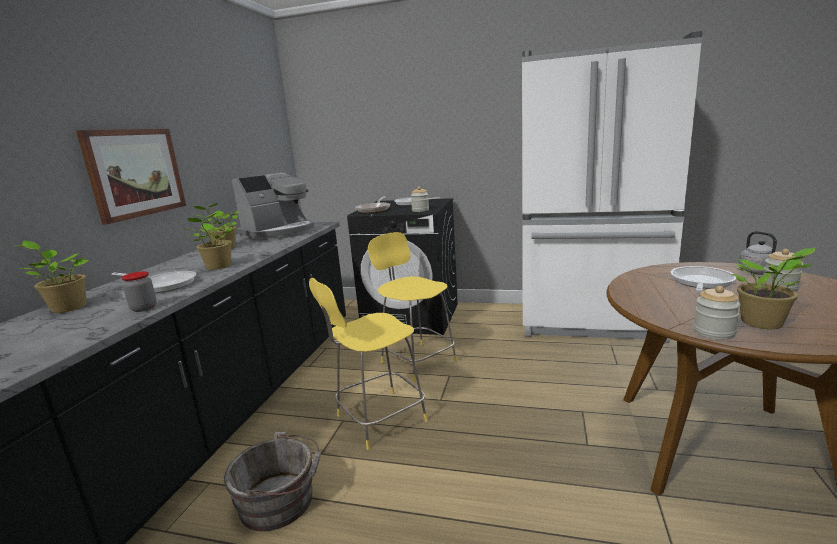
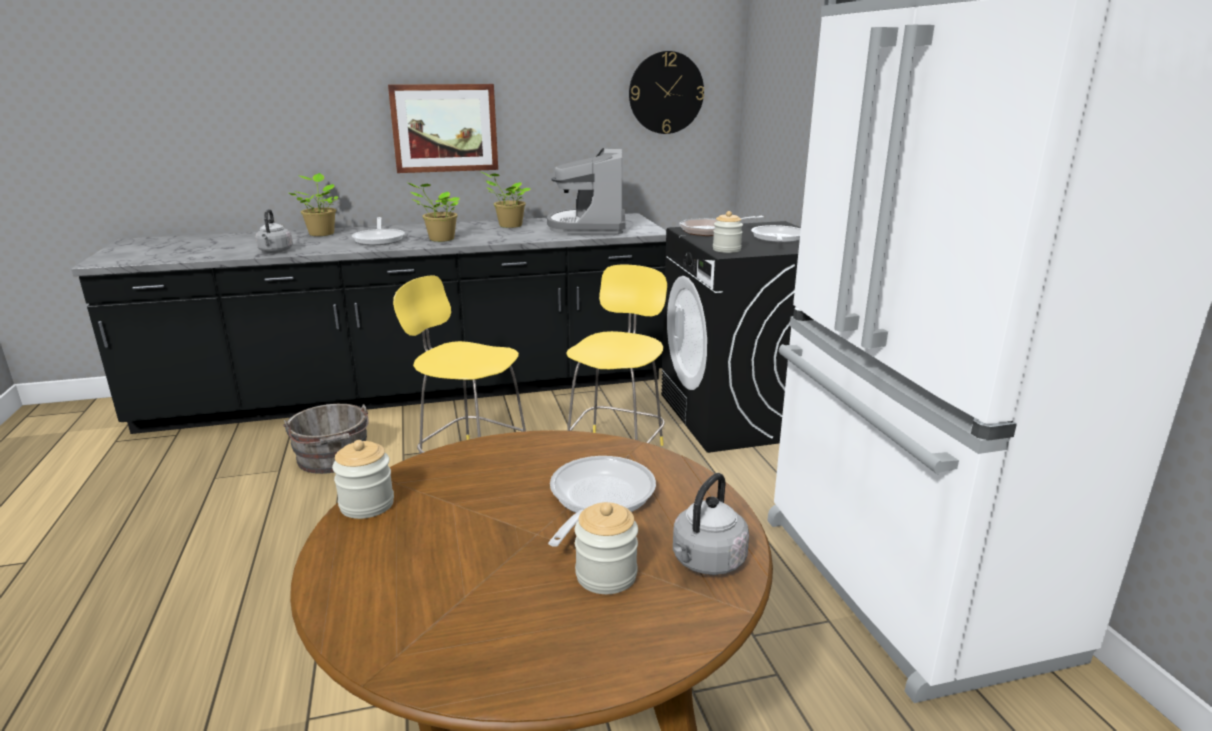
camera: 60 degrees right, 5 degrees up
(97, 329) = (275, 251): none -> grey kettle
(144, 308) = (320, 249): jar -> none
(261, 134) = (666, 93): none -> wall clock
(279, 233) = (589, 226): coffee machine -> coffee machine turned 75 degrees clockwise
(700, 283) = (597, 499): frying pan -> frying pan turned 75 degrees counterclockwise
(763, 324) = (406, 544): potted plant -> none

